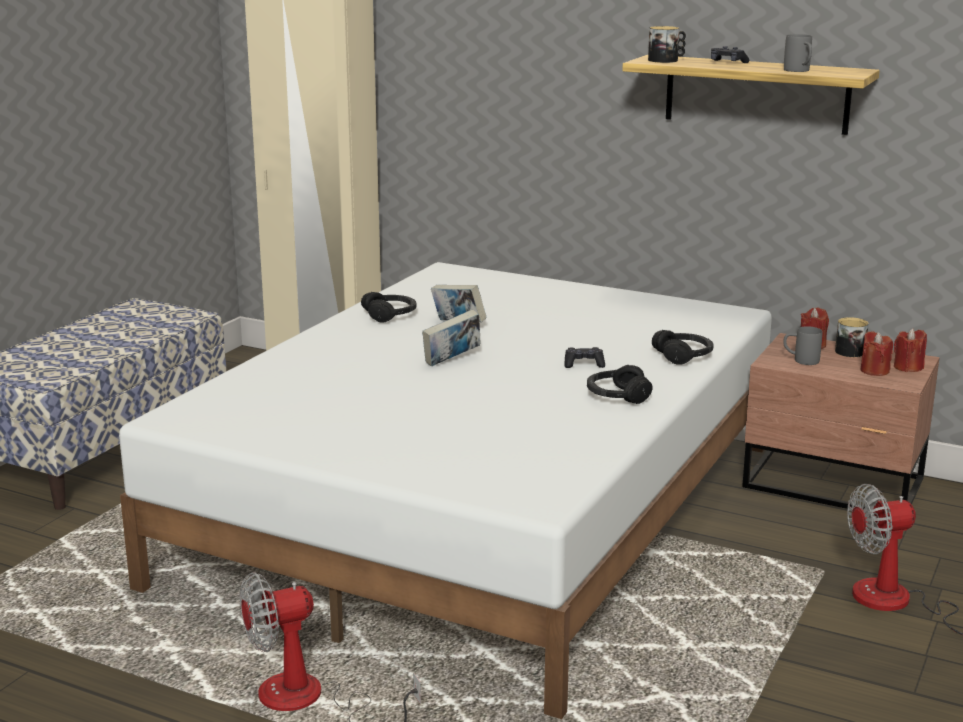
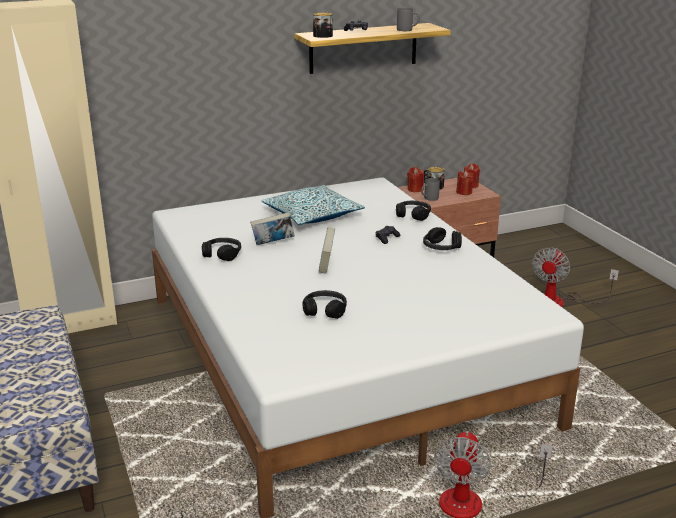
camera: 50 degrees left, 5 degrees up
(341, 392) = (325, 310): none -> black headphones
(569, 316) = (312, 215): none -> pillow

